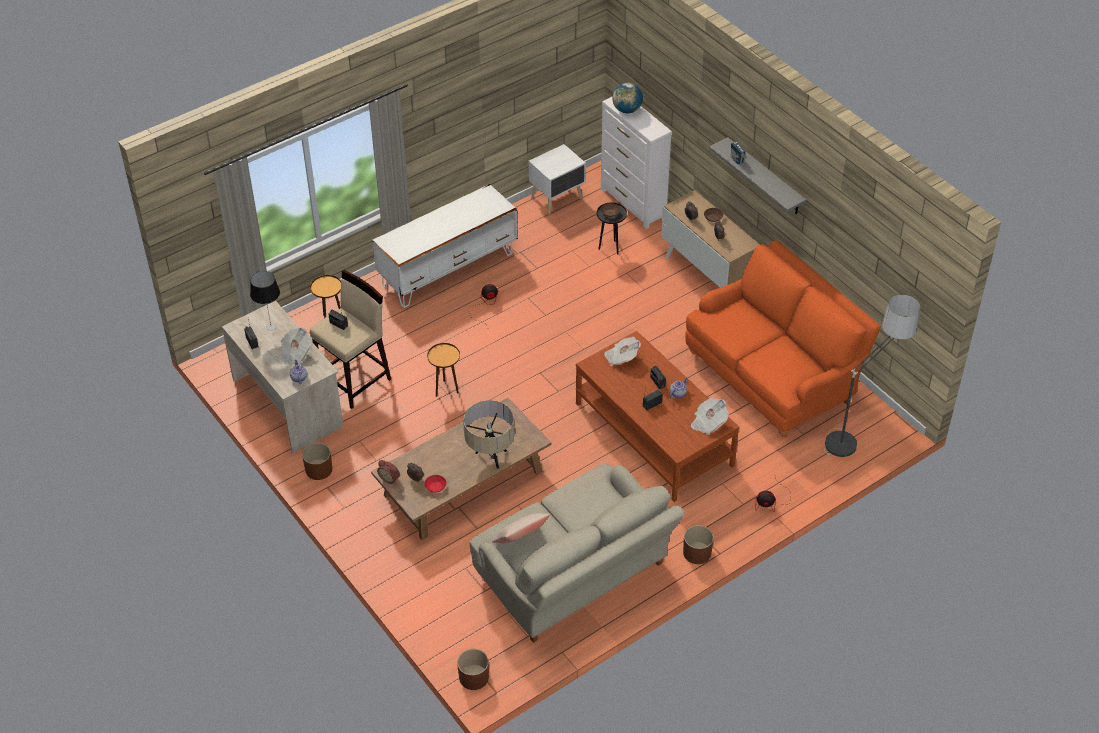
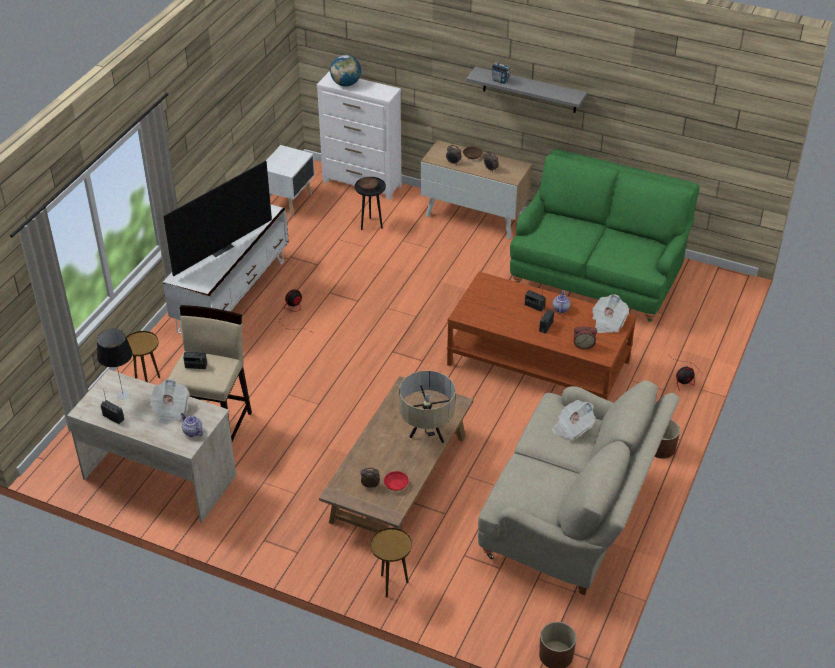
camera: 30 degrees left, 5 degrees down
(318, 469) = (242, 527): brown planter -> none
(390, 478) = (344, 496): alarm clock -> alarm clock (583, 344)
(437, 226) = (220, 248): none -> television
(446, 390) = (314, 401): brown side table -> brown side table (392, 584)
(521, 540) = (530, 494): beige pillow -> none
(621, 357) = (485, 298): newspaper -> newspaper (572, 428)
(774, 374) = (598, 275): orange sofa -> green sofa
(858, 433) = (705, 294): floor lamp -> none

